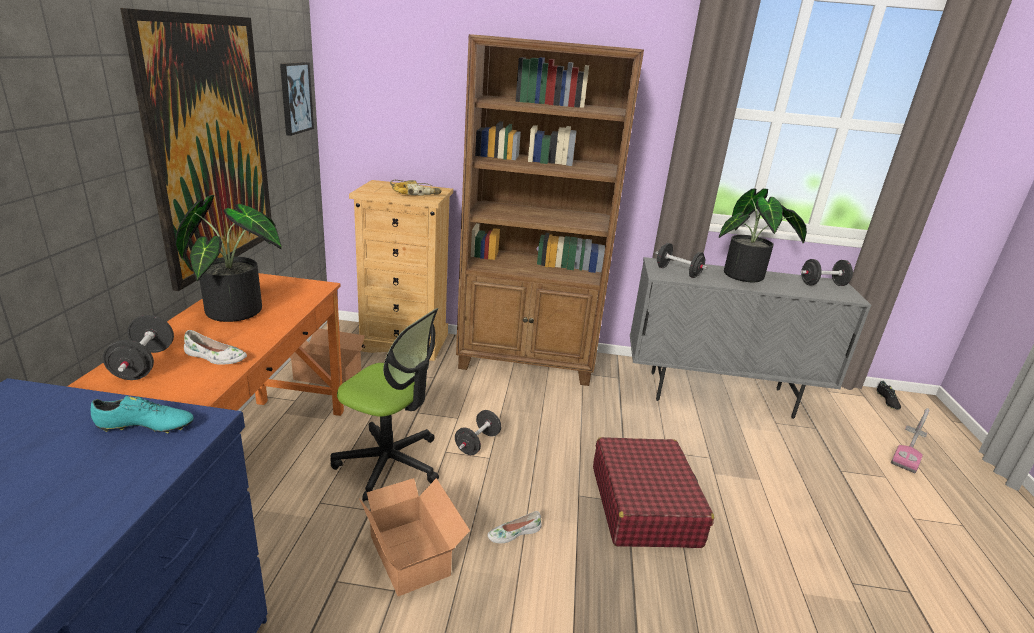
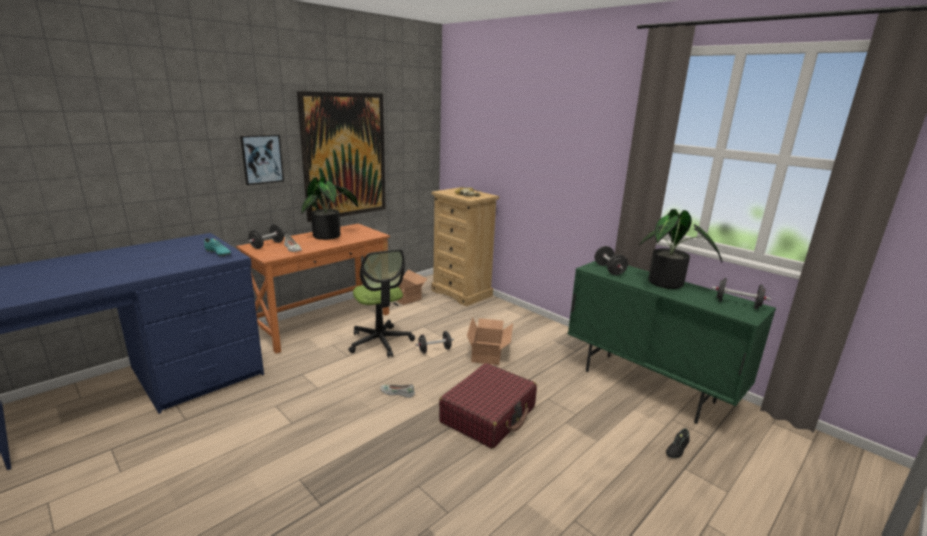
camera: 40 degrees right, 5 degrees down
(295, 98) = (419, 136): picture -> picture (262, 159)
(412, 552) = (342, 378): cardboard box -> cardboard box (489, 352)
(527, 362) = (522, 323): brown bookcase -> none
(720, 395) = (648, 386): grey cabinet -> green cabinet
(887, 401) = (837, 454): black shoe -> black shoe (676, 449)
(909, 449) = (796, 490): vacuum cleaner -> none

